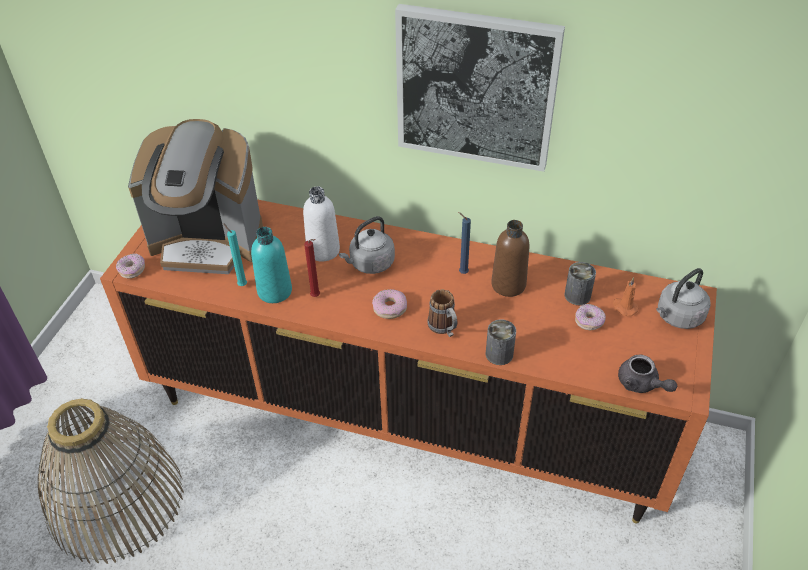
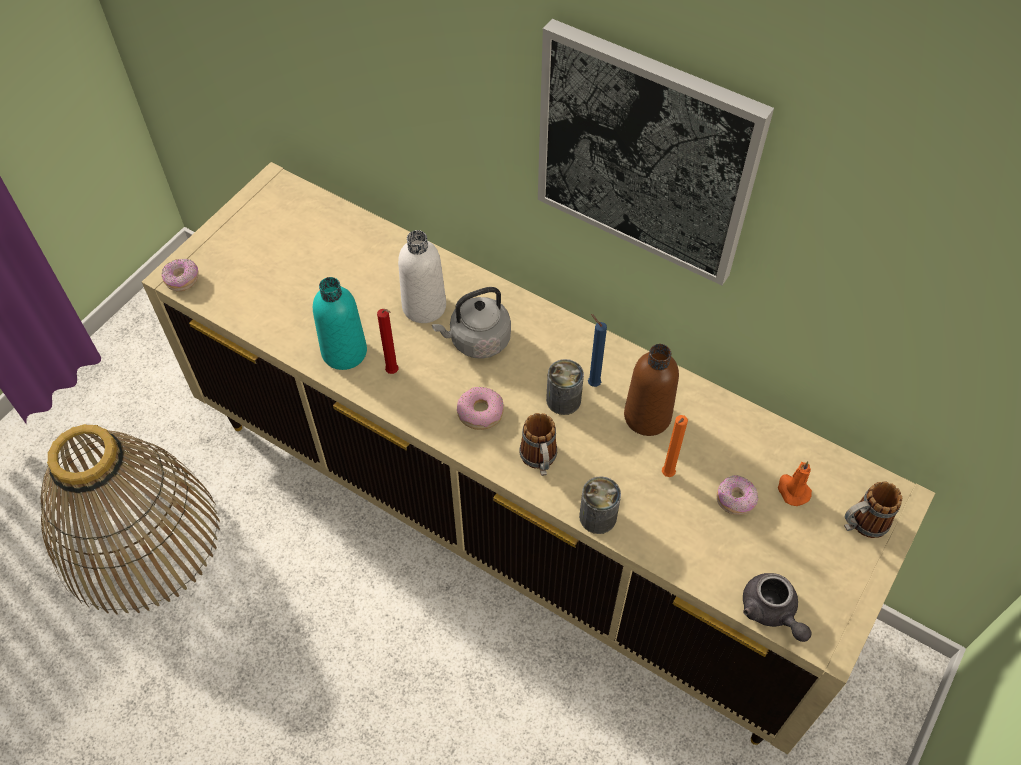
camera: 15 degrees right, 10 degrees up
(208, 242) = (285, 260): coffee machine -> none
(241, 284) = (306, 332): turquoise candle -> none
(406, 415) = (511, 518): orange cabinet -> beige cabinet
(536, 318) = (666, 475): none -> orange candle
(577, 295) = (734, 456): can -> can (563, 400)
(677, 317) = (861, 524): grey kettle -> mug

